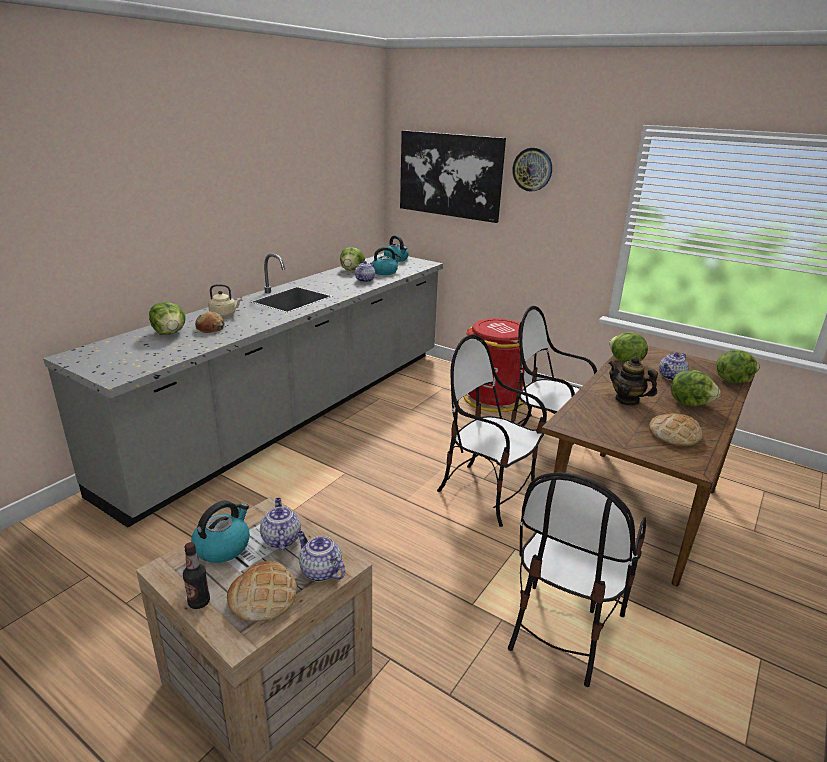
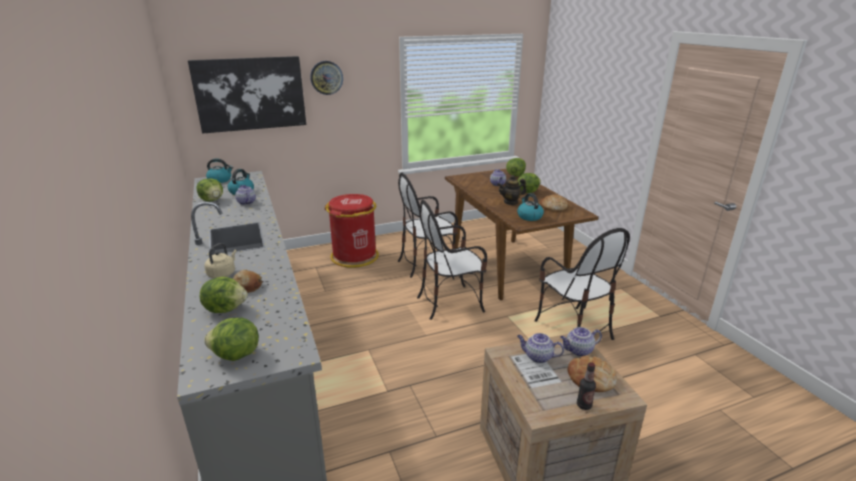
camera: 55 degrees left, 0 degrees up
(223, 546) = (530, 382): kettle -> kettle (529, 216)
(625, 361) = (469, 186): lettuce -> lettuce (236, 355)

